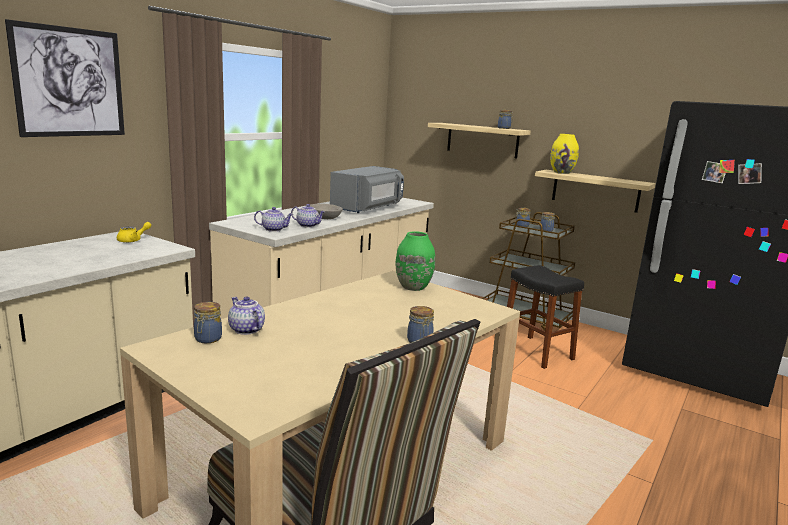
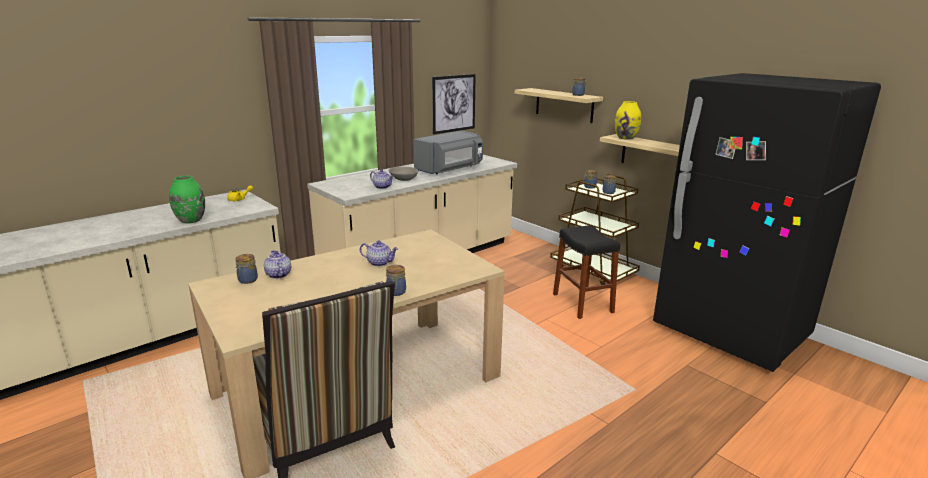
camera: 15 degrees right, 5 degrees up
(70, 82) = (191, 82): picture -> picture (454, 103)
(274, 229) = (351, 190): teapot -> teapot (380, 263)
(413, 287) = (433, 245): green vase -> green vase (190, 220)

